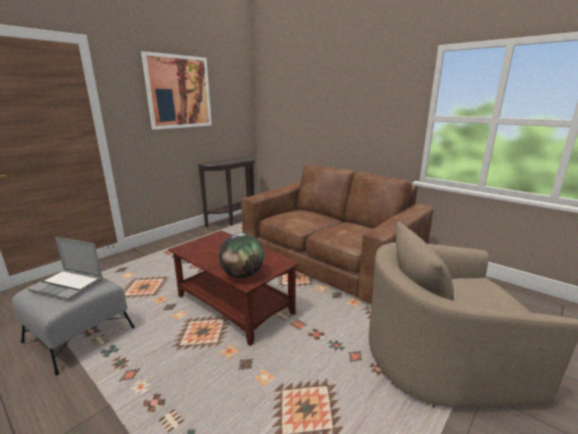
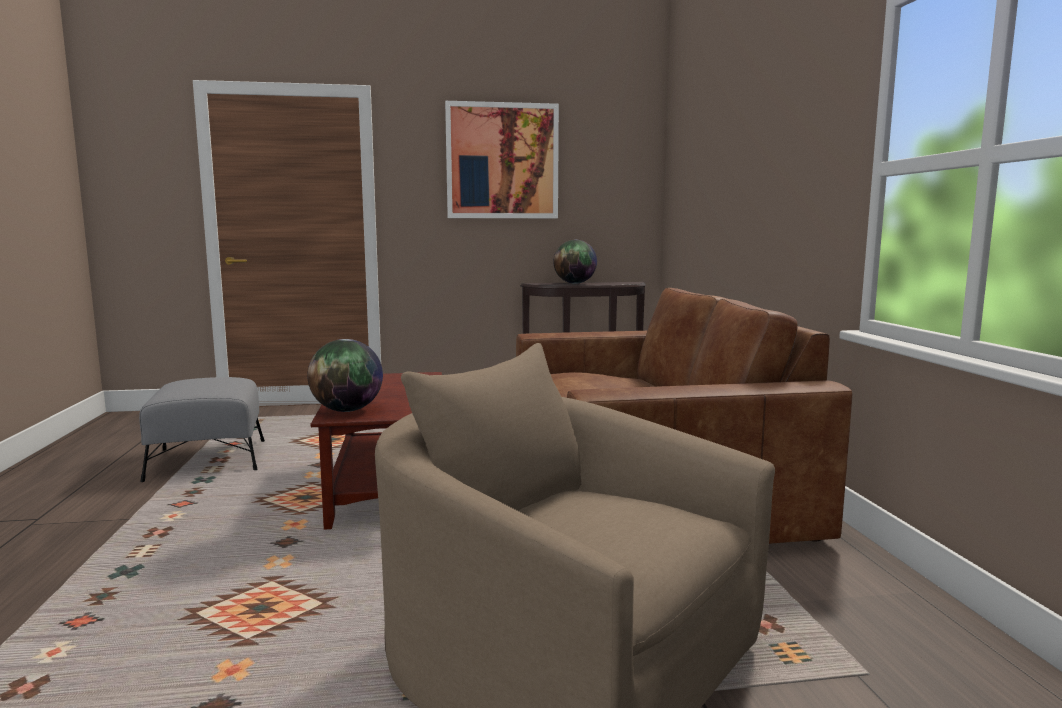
camera: 40 degrees right, 10 degrees down
(69, 285) = (202, 384): laptop -> none
(226, 161) = (575, 283): none -> globe

